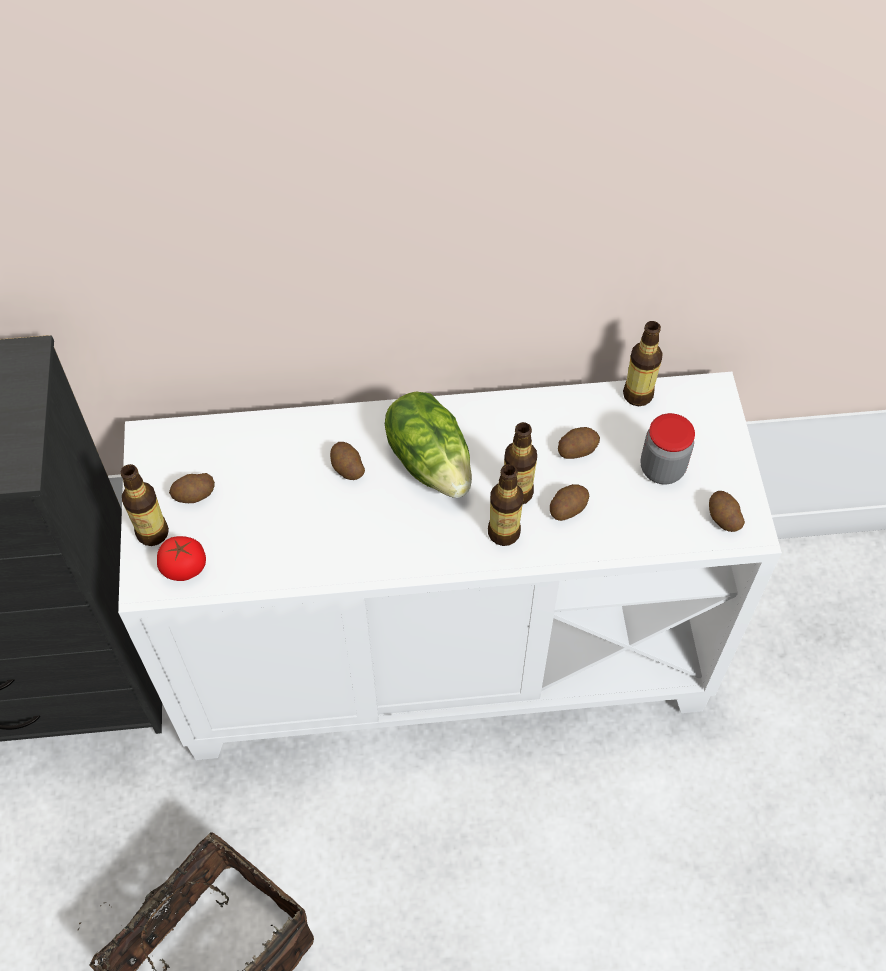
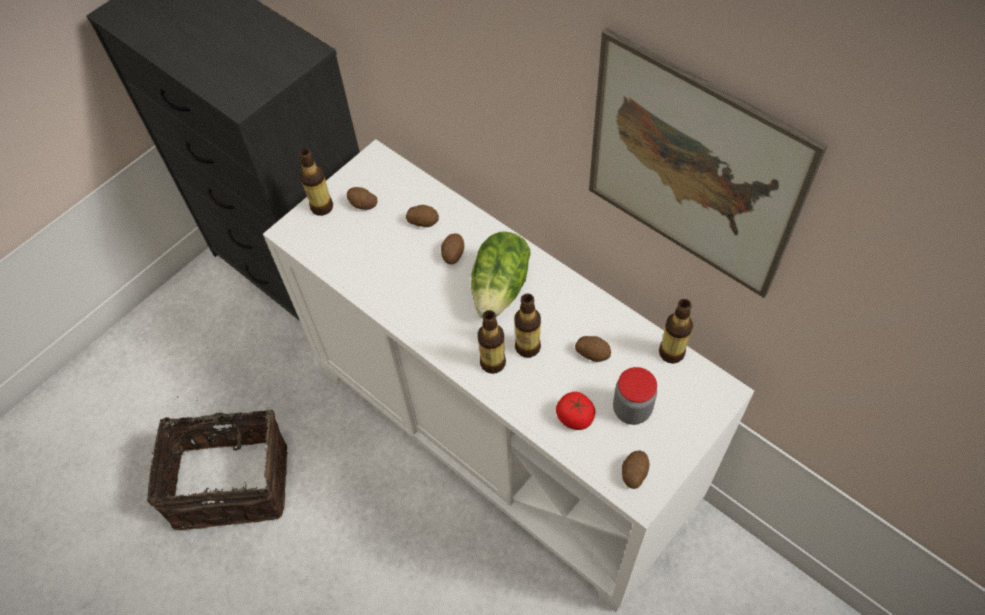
camera: 50 degrees right, 0 degrees up
(184, 567) = (315, 237): tomato -> tomato (575, 417)
(567, 508) = (545, 381): potato -> potato (423, 221)
(621, 178) = (692, 168): none -> picture

